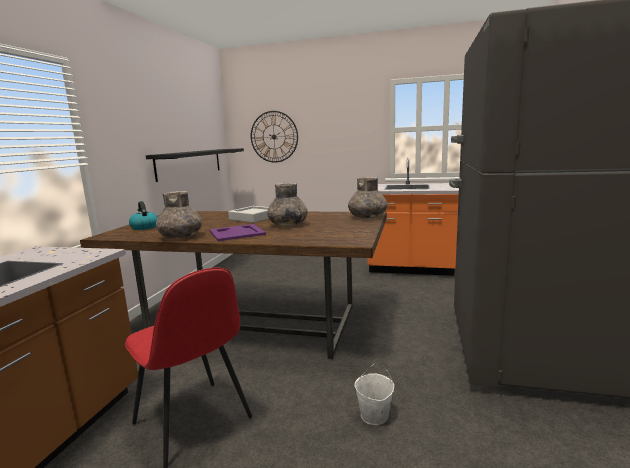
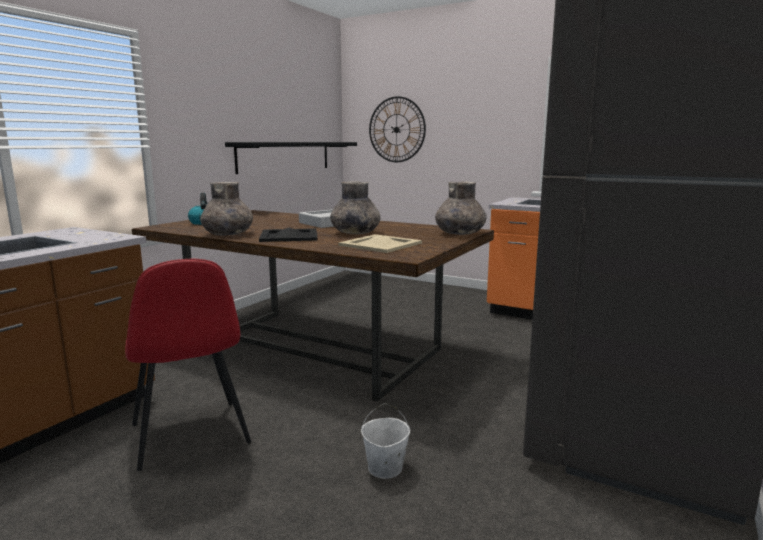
camera: 15 degrees right, 0 degrees up
(237, 233) = (289, 236): purple tray -> black tray
(321, 233) = (380, 244): none -> beige tray

